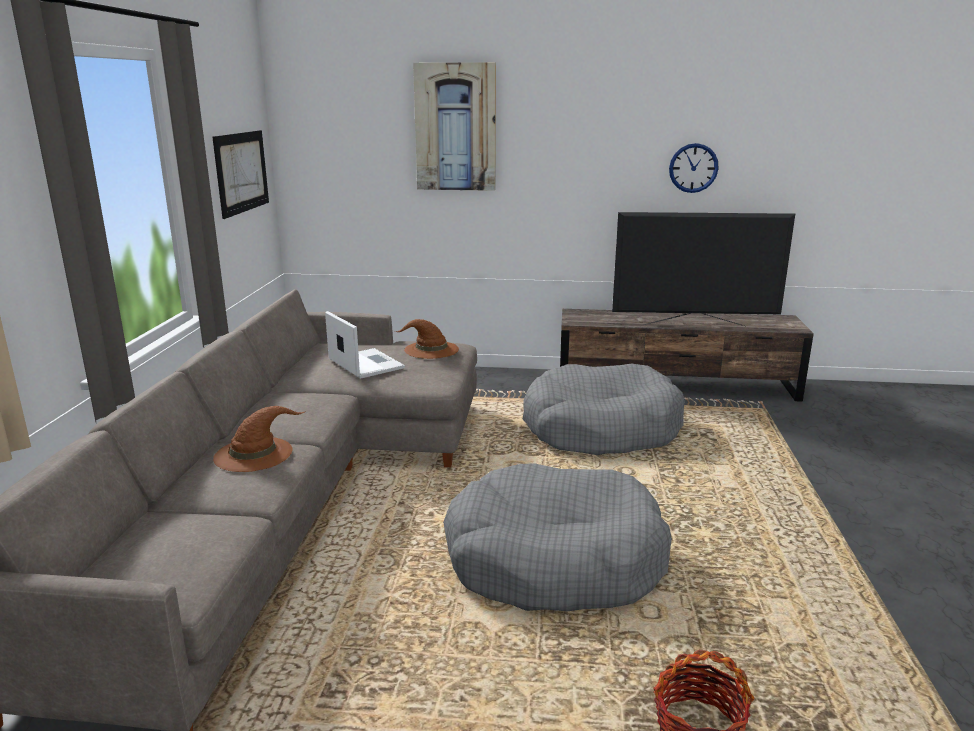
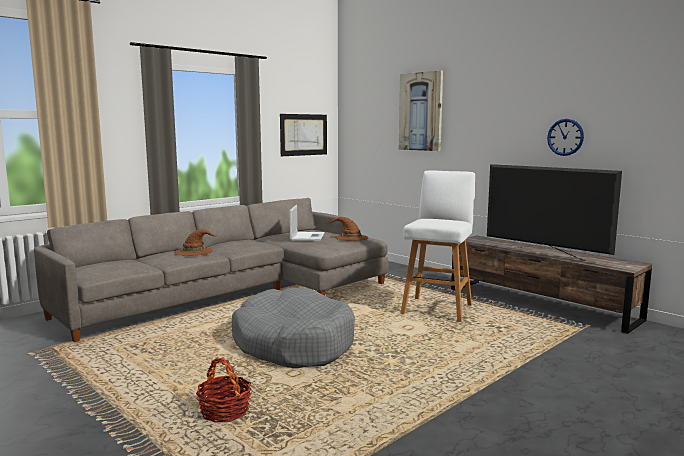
camera: 40 degrees right, 10 degrees down
(600, 428) = (437, 309): grey dog bed -> white stool

